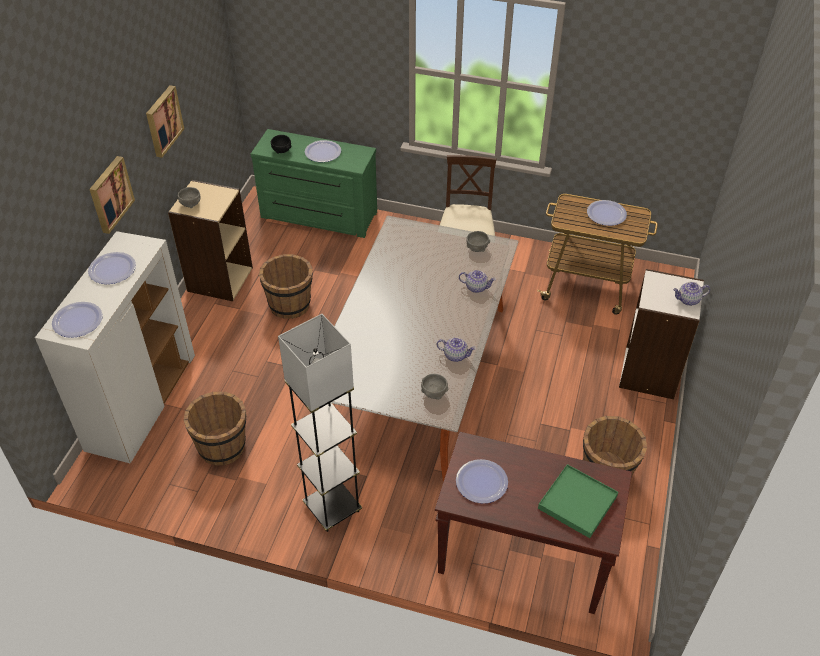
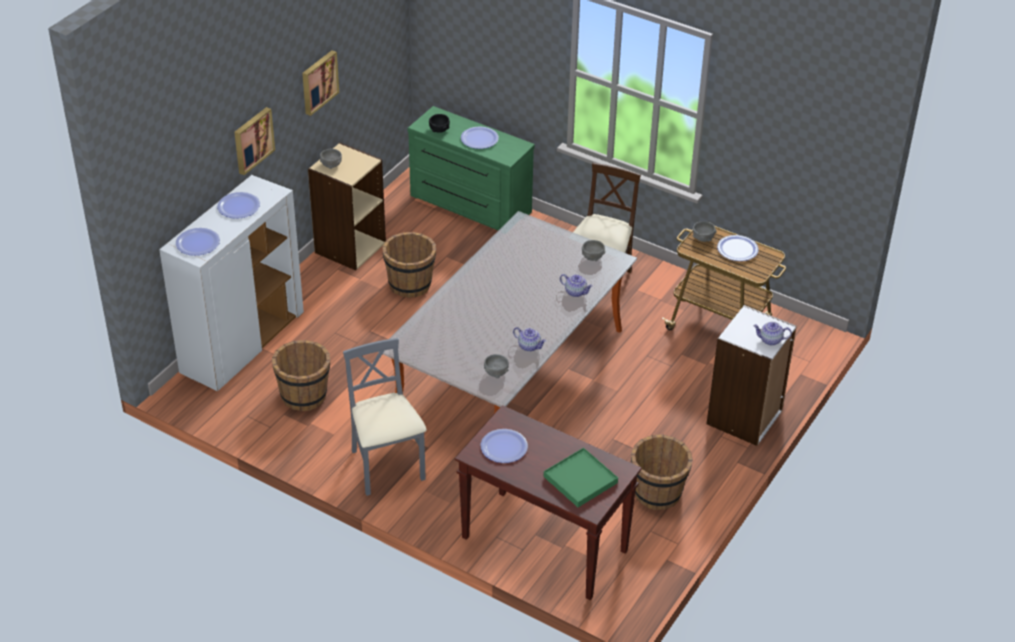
camera: 15 degrees right, 5 degrees down
(332, 508) = (387, 466): grey floor lamp -> grey chair
(570, 209) = (703, 238): none -> grey bowl

